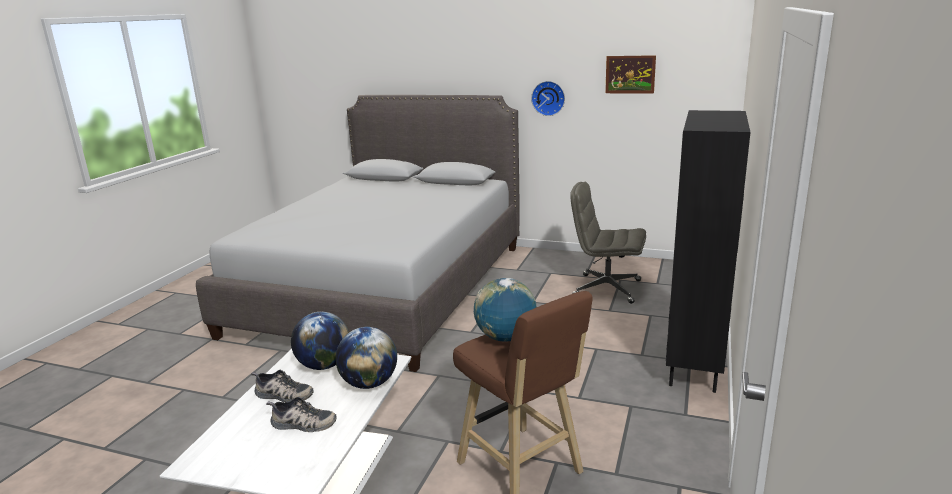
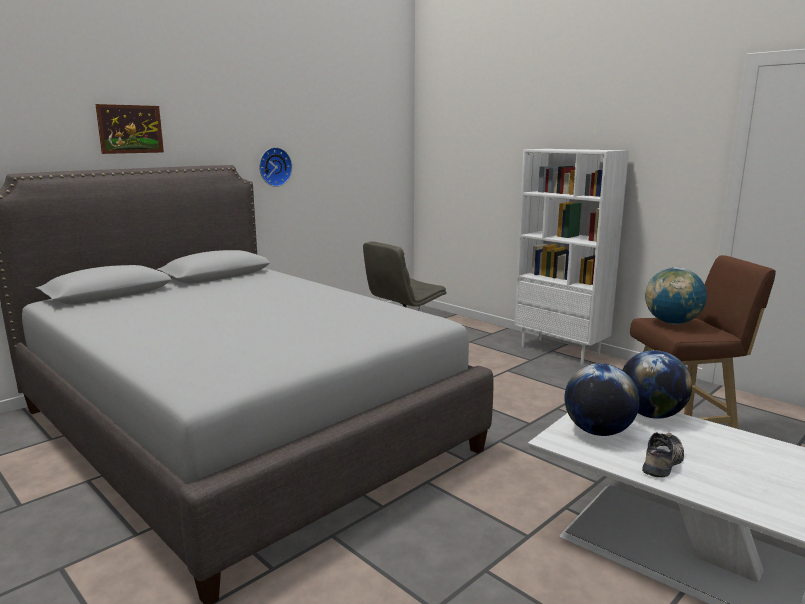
camera: 65 degrees left, 5 degrees down
(302, 424) = (733, 457): shoe -> none
(630, 74) = (342, 140): picture -> picture (130, 129)
(695, 366) = (561, 351): black bookcase -> white bookcase

